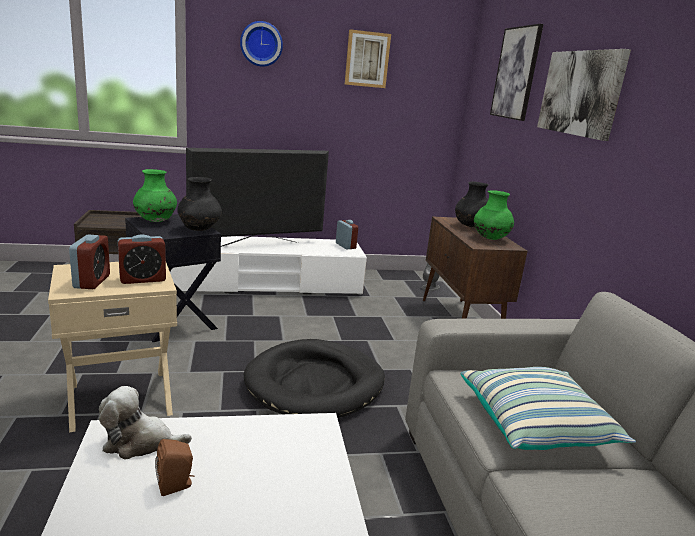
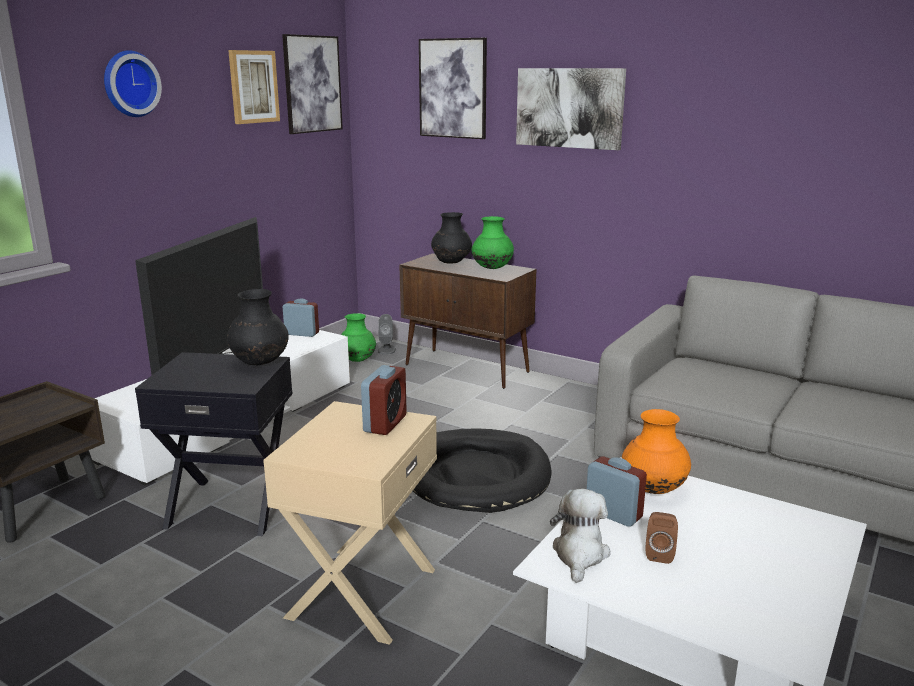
camera: 45 degrees left, 0 degrees up
(92, 281) = (356, 449): alarm clock -> alarm clock (613, 514)
(140, 442) = (579, 554): plush toy -> plush toy turned 150 degrees clockwise
(156, 221) = (183, 375): green vase -> green vase (357, 360)
(294, 447) = (653, 489): none -> orange vase
(427, 65) = (312, 84): none -> picture
(536, 425) = (741, 388): pillow -> none

